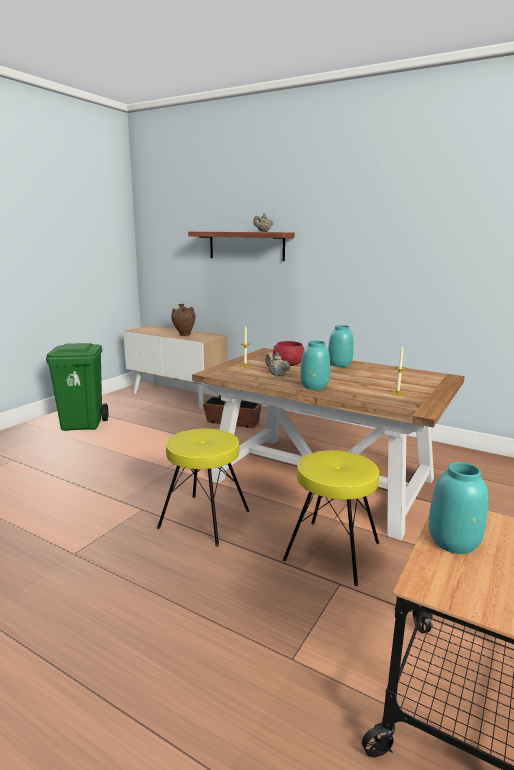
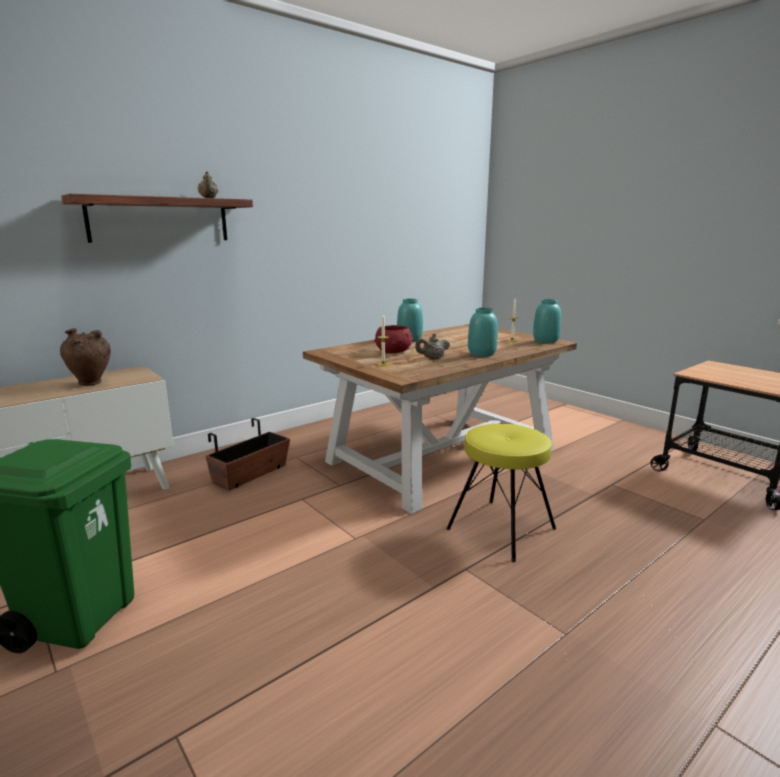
camera: 70 degrees left, 0 degrees up
(331, 551) = (567, 478): yellow stool -> none
(453, 542) = (733, 380): turquoise vase -> turquoise vase (546, 341)

